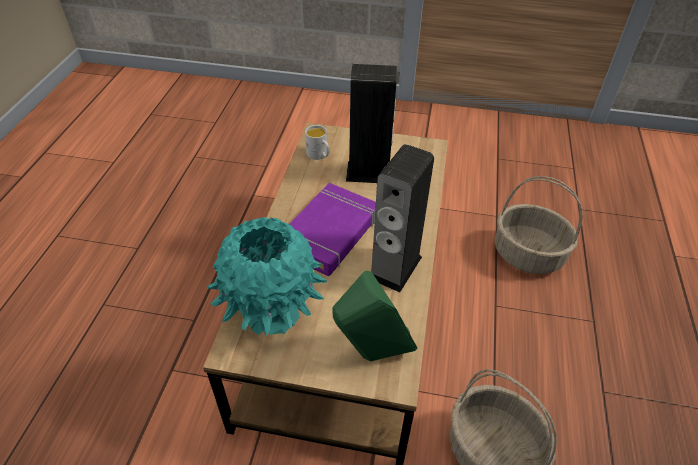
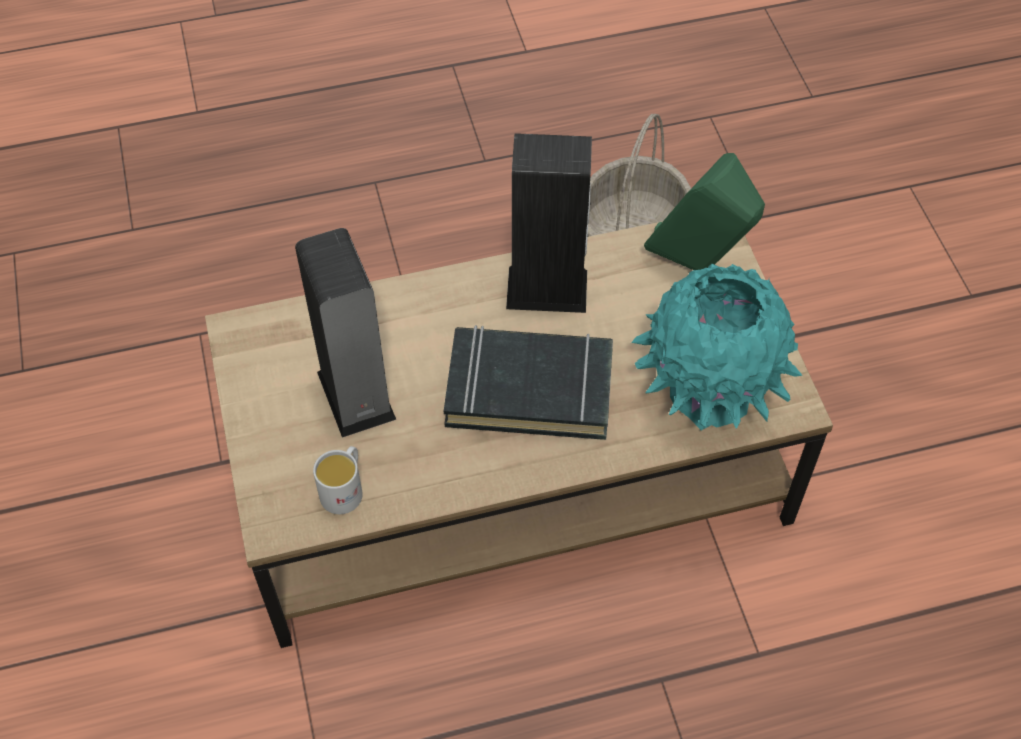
camera: 115 degrees left, 10 degrees up
(330, 234) = (529, 389): purple book -> black book
(528, 254) = (276, 273): basket -> none

